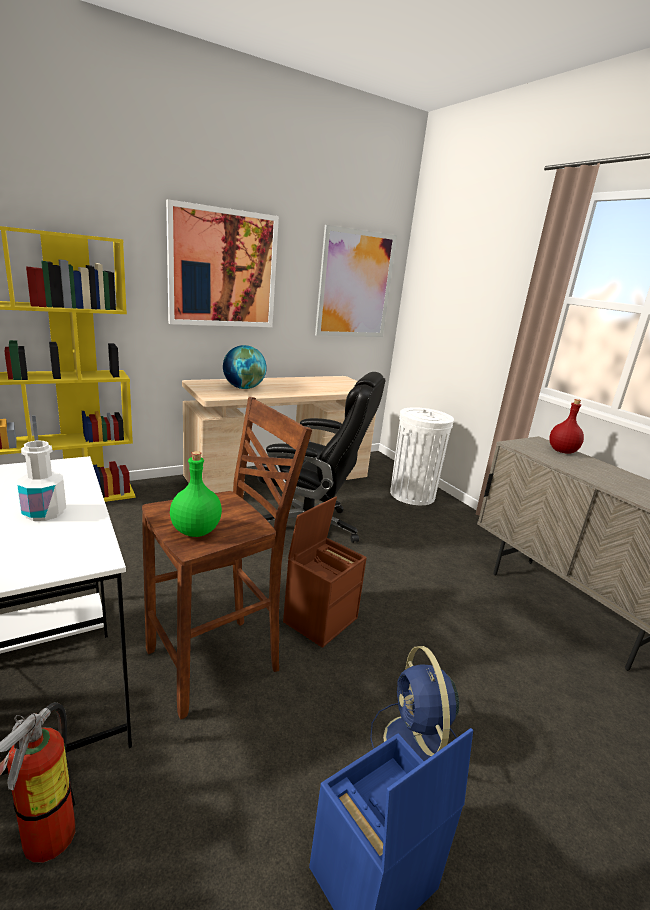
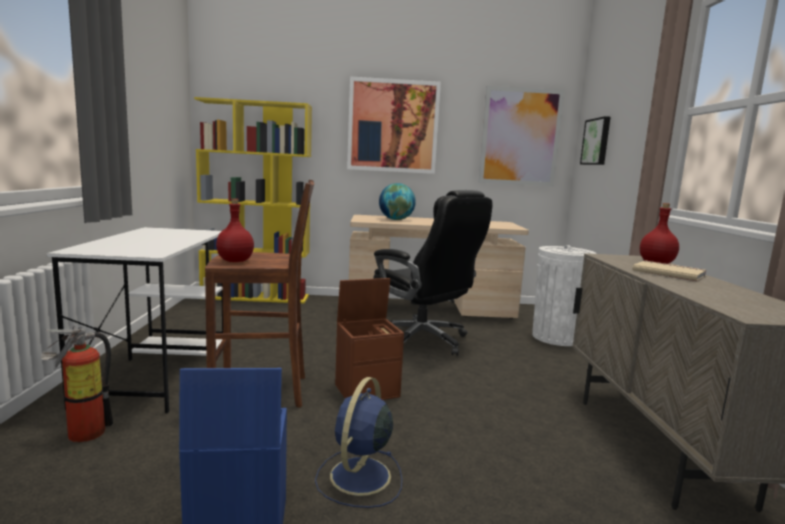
camera: 30 degrees right, 10 degrees down
(44, 512) = (159, 241): white bottle -> none
(196, 531) = (236, 261): green bottle -> red bottle
(436, 298) = (597, 141): none -> picture
(592, 468) = (668, 273): none -> beige book

